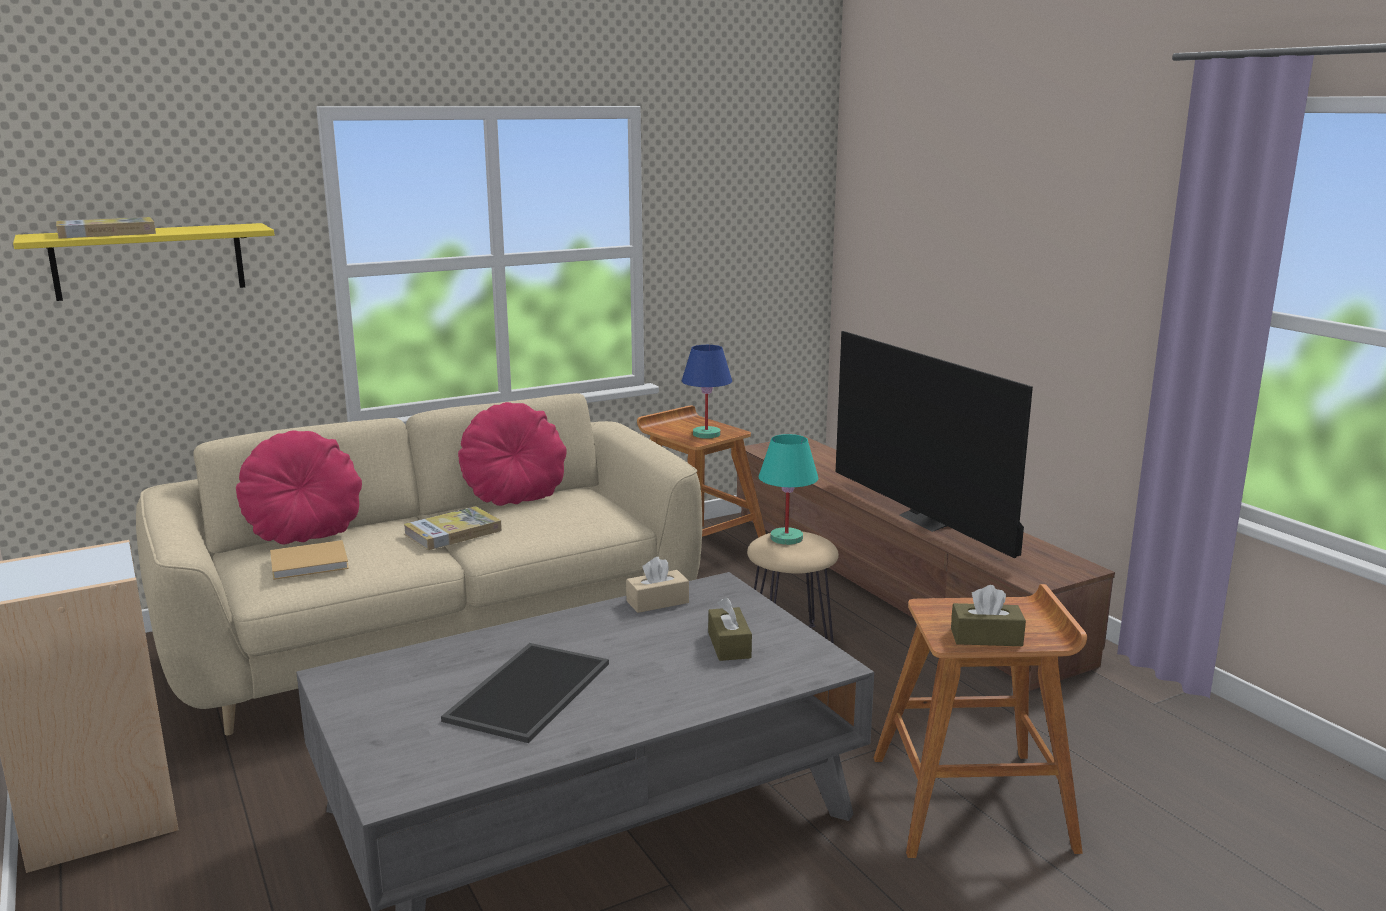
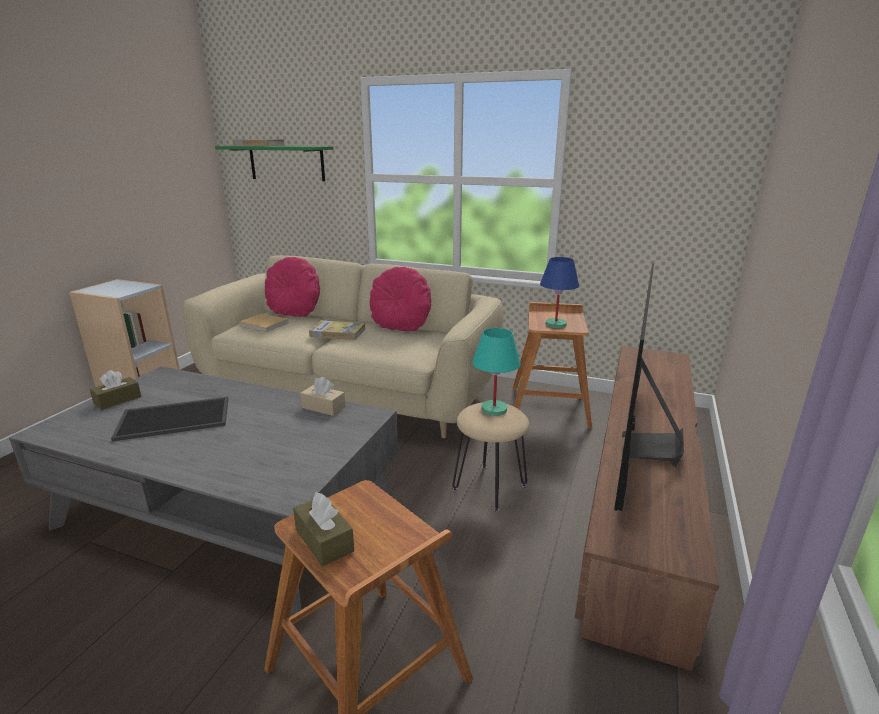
camera: 50 degrees right, 5 degrees up
(149, 261) = (286, 163): yellow shelf -> green shelf
(729, 645) = (284, 449): brown tissue box -> brown tissue box (118, 400)

